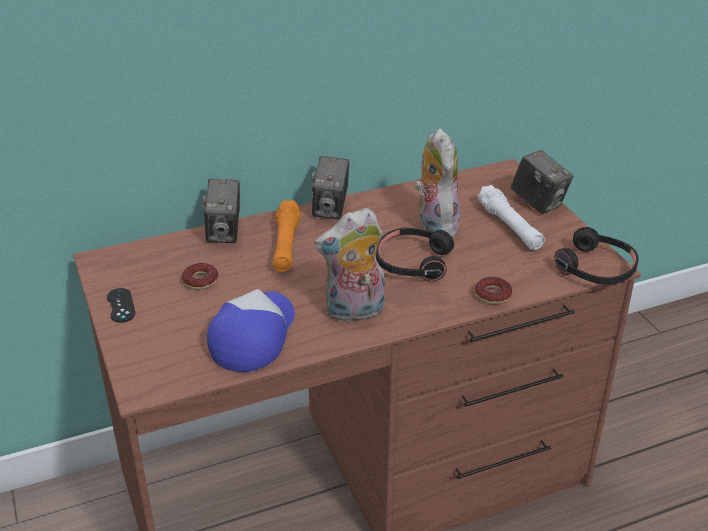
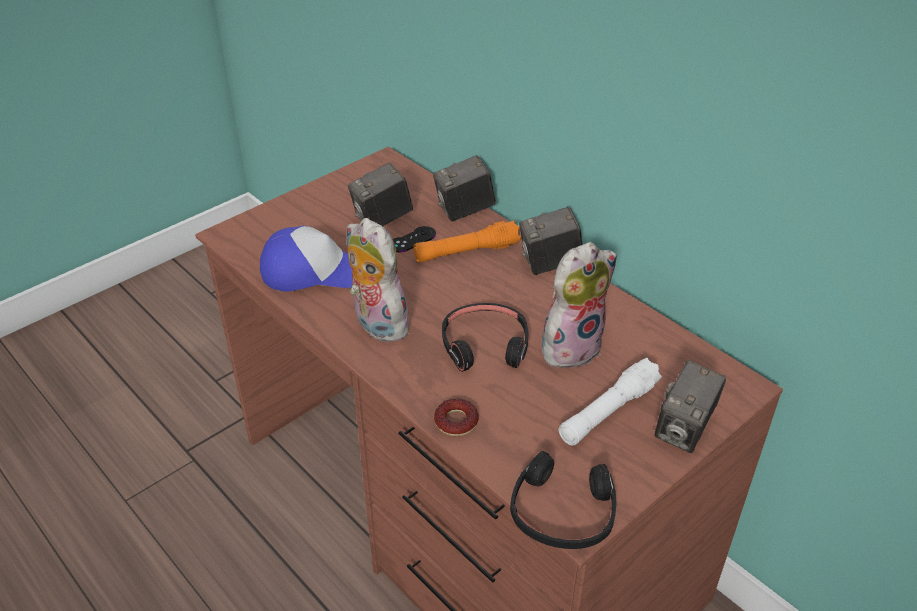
camera: 70 degrees right, 5 degrees up
(121, 305) = (328, 190): black game controller -> black game controller (412, 239)
(200, 280) = (382, 219): donut -> camera

